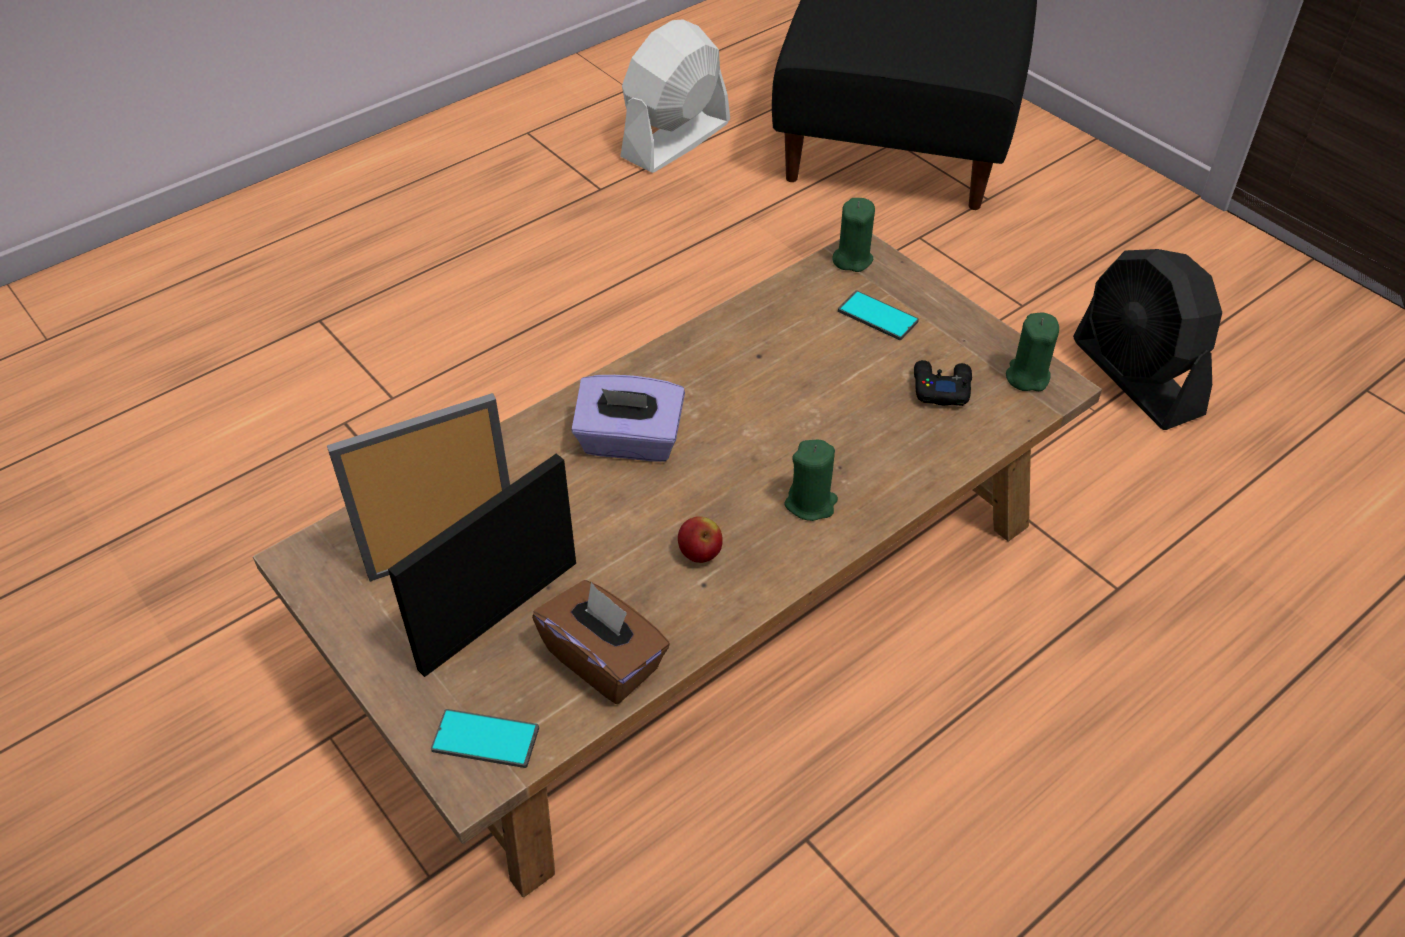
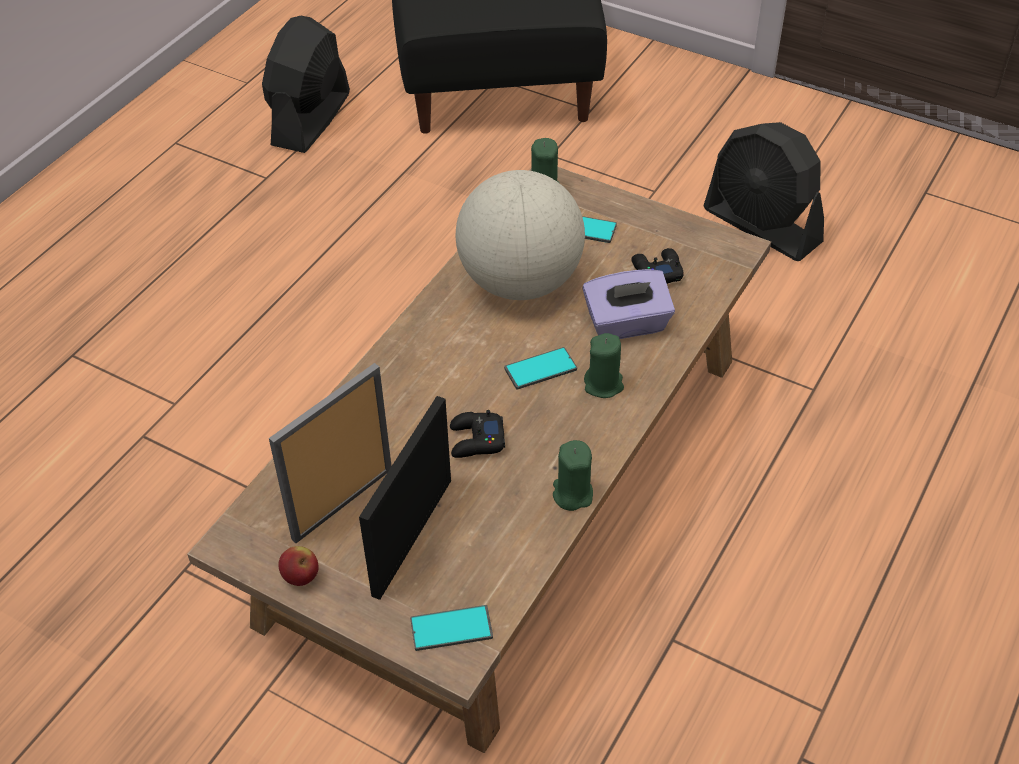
camera: 20 degrees left, 0 degrees up
(604, 660) = (510, 544): brown tissue box -> none
(629, 442) = (444, 378): purple tissue box -> purple tissue box (627, 324)
(629, 525) = (476, 440): none -> black game controller
(675, 140) = (310, 119): white fan -> black fan
(700, 554) = (541, 446): apple -> apple (301, 577)
(745, 464) = (540, 369): none -> phone
(772, 357) = (520, 282): none -> globe
(1027, 376) = (714, 246): green candle -> green candle (572, 494)

